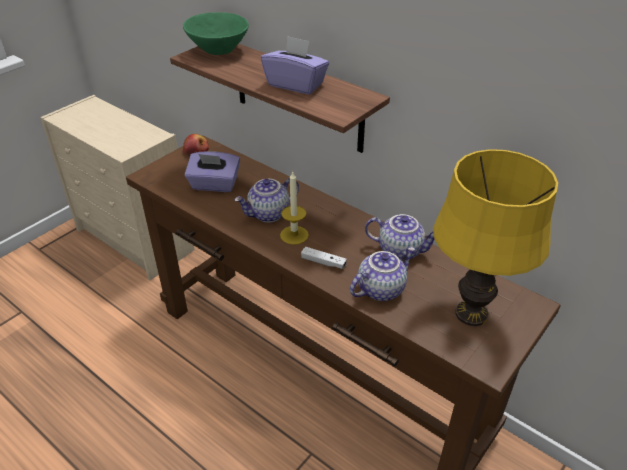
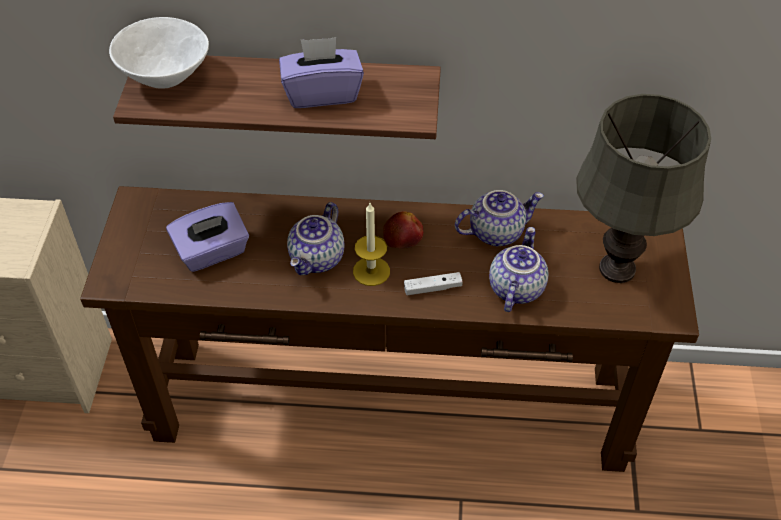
camera: 35 degrees left, 10 degrees up
(196, 151) = (137, 215): apple -> apple (403, 236)
(219, 51) = (166, 77): green bowl -> white bowl
(471, 314) = (617, 269): yellow table lamp -> grey table lamp

